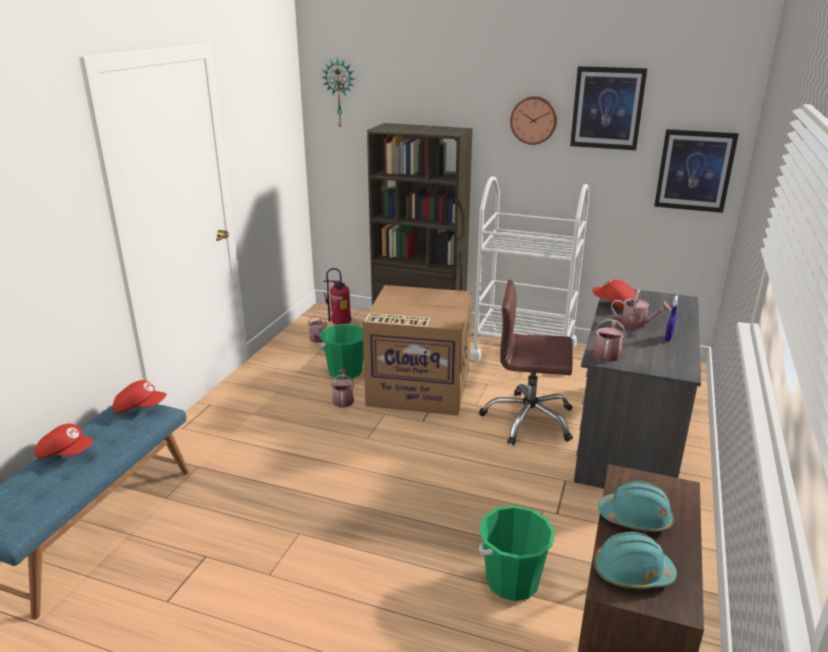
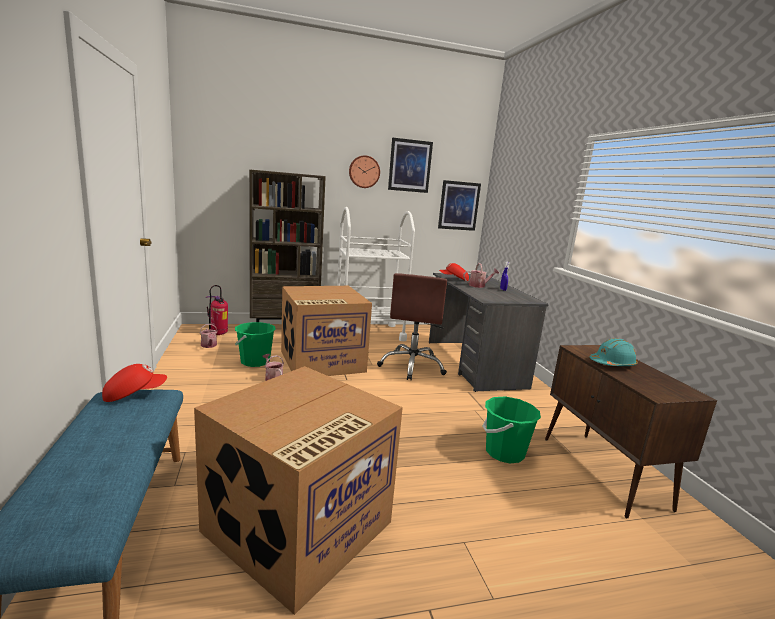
camera: 35 degrees left, 10 degrees down
(66, 453) = (83, 448): red cap -> none
(218, 578) = (298, 529): none -> cardboard box
(340, 93) = (211, 145): wall clock -> none
(528, 420) = (412, 366): brown office chair -> brown office chair turned 60 degrees counterclockwise
(607, 353) = (487, 297): watering can -> none
(631, 573) = (652, 386): turquoise hard hat -> none

